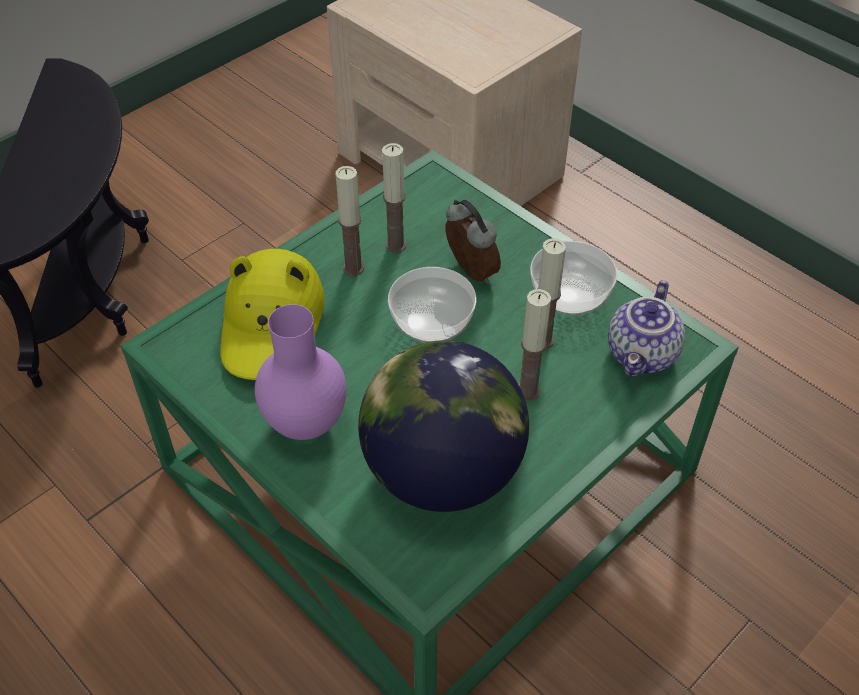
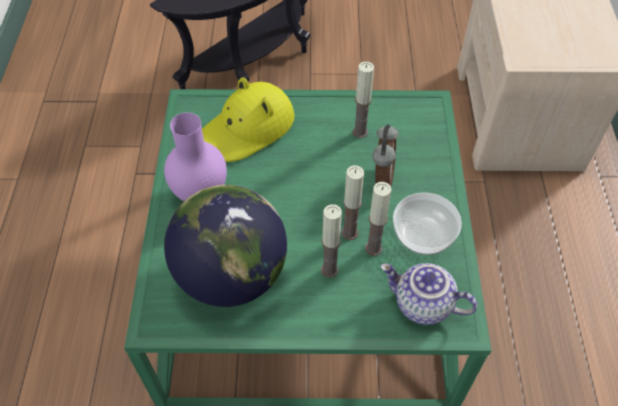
camera: 45 degrees right, 5 degrees up
(353, 268) = (322, 129): candle -> candle (349, 233)
(431, 320) = (327, 188): bowl -> none
(643, 355) = (422, 305): teapot -> teapot turned 45 degrees clockwise

